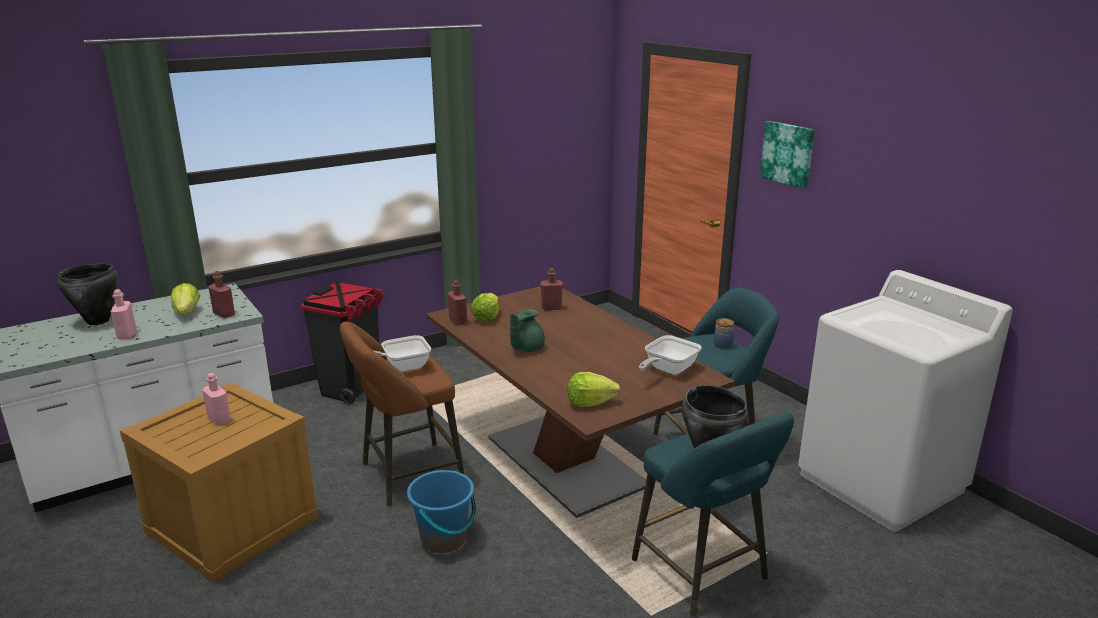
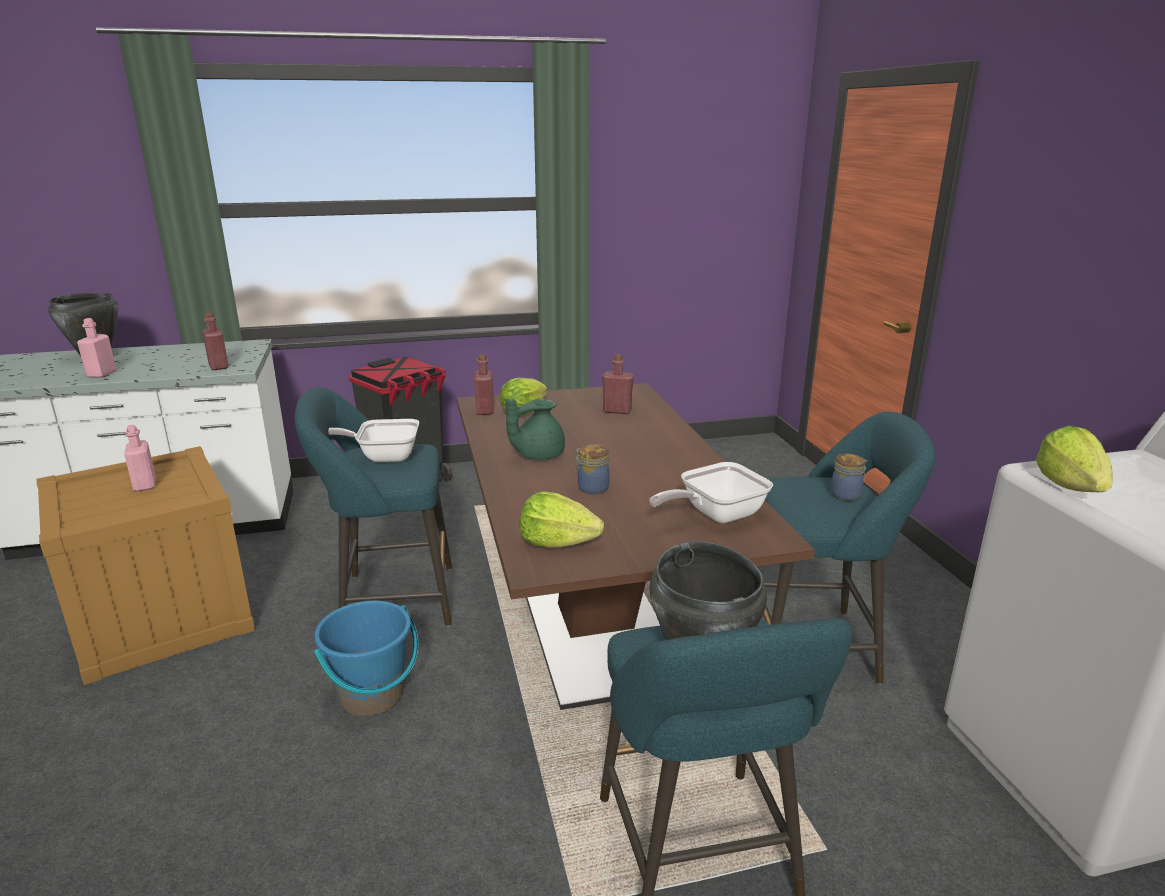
camera: 20 degrees right, 0 degrees up
(187, 313) = (186, 361): lettuce -> lettuce (1070, 486)
(406, 475) = (390, 600): brown stool -> turquoise stool
(581, 365) = (592, 488): none -> jar
(788, 153) = (1017, 214): picture -> none

